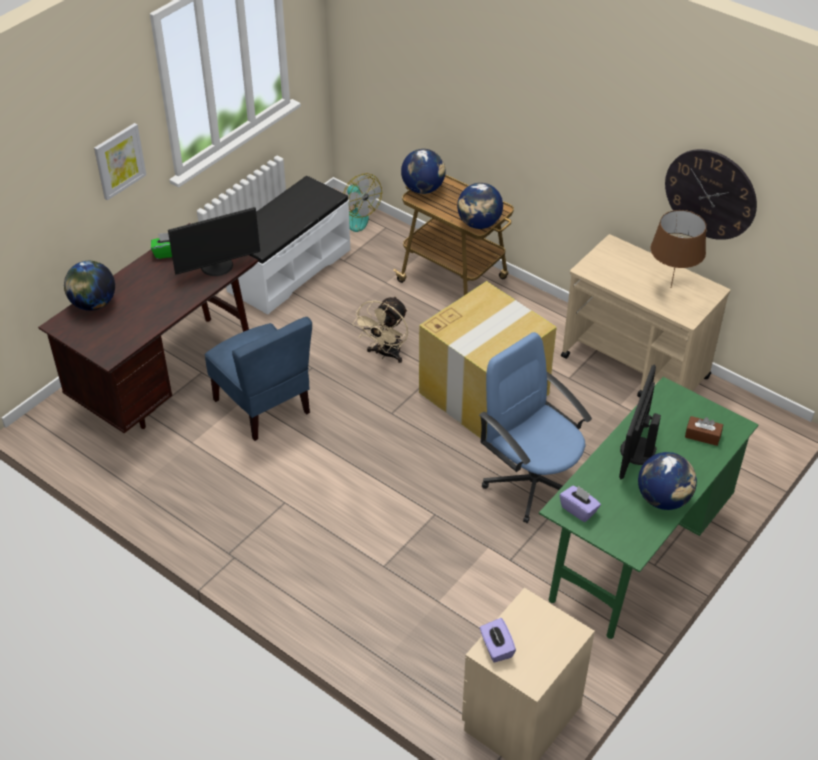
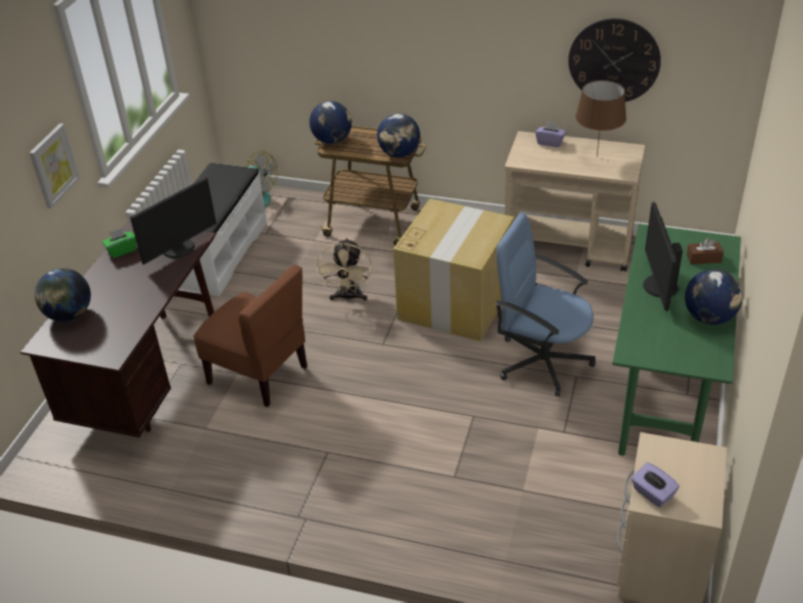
camera: 20 degrees left, 5 degrees down
(263, 406) = (259, 374): blue chair -> brown chair
(579, 510) = (645, 349): purple tissue box -> purple tissue box (550, 142)

